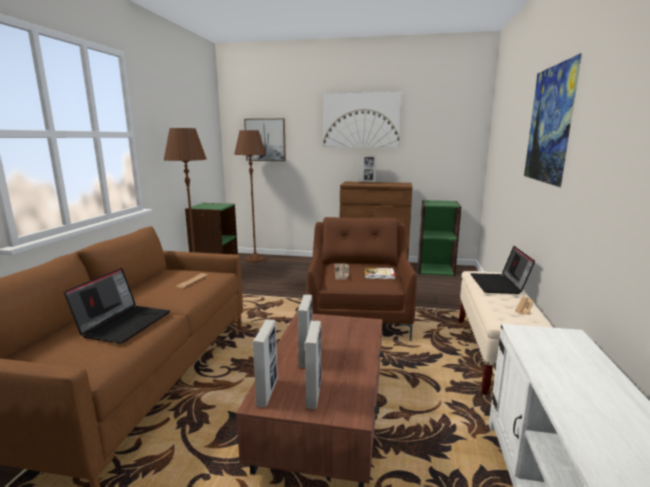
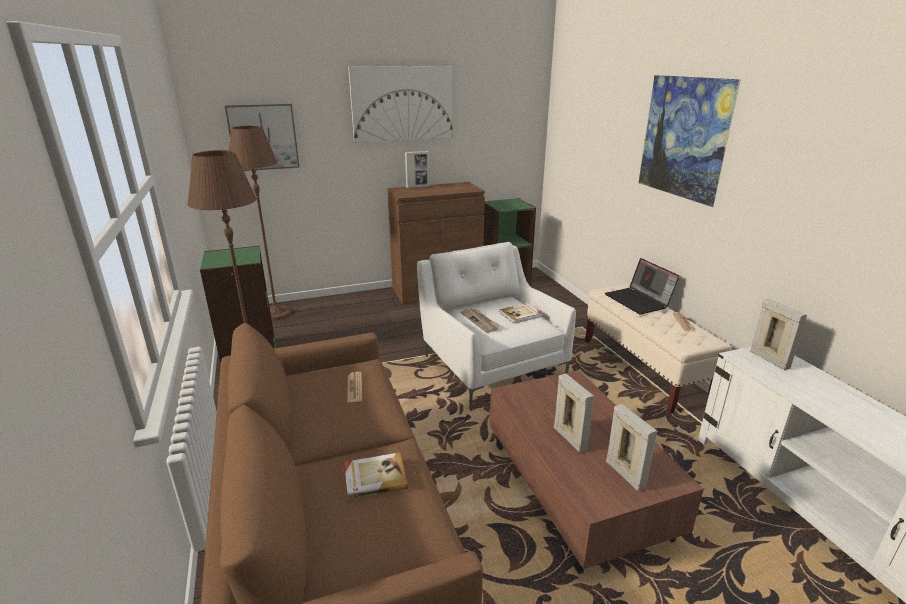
camera: 30 degrees left, 10 degrees up
(124, 323) = (374, 477): laptop -> book
(267, 392) = (587, 491): picture frame -> picture frame (769, 360)
(359, 316) = (491, 364): brown armchair -> white armchair

